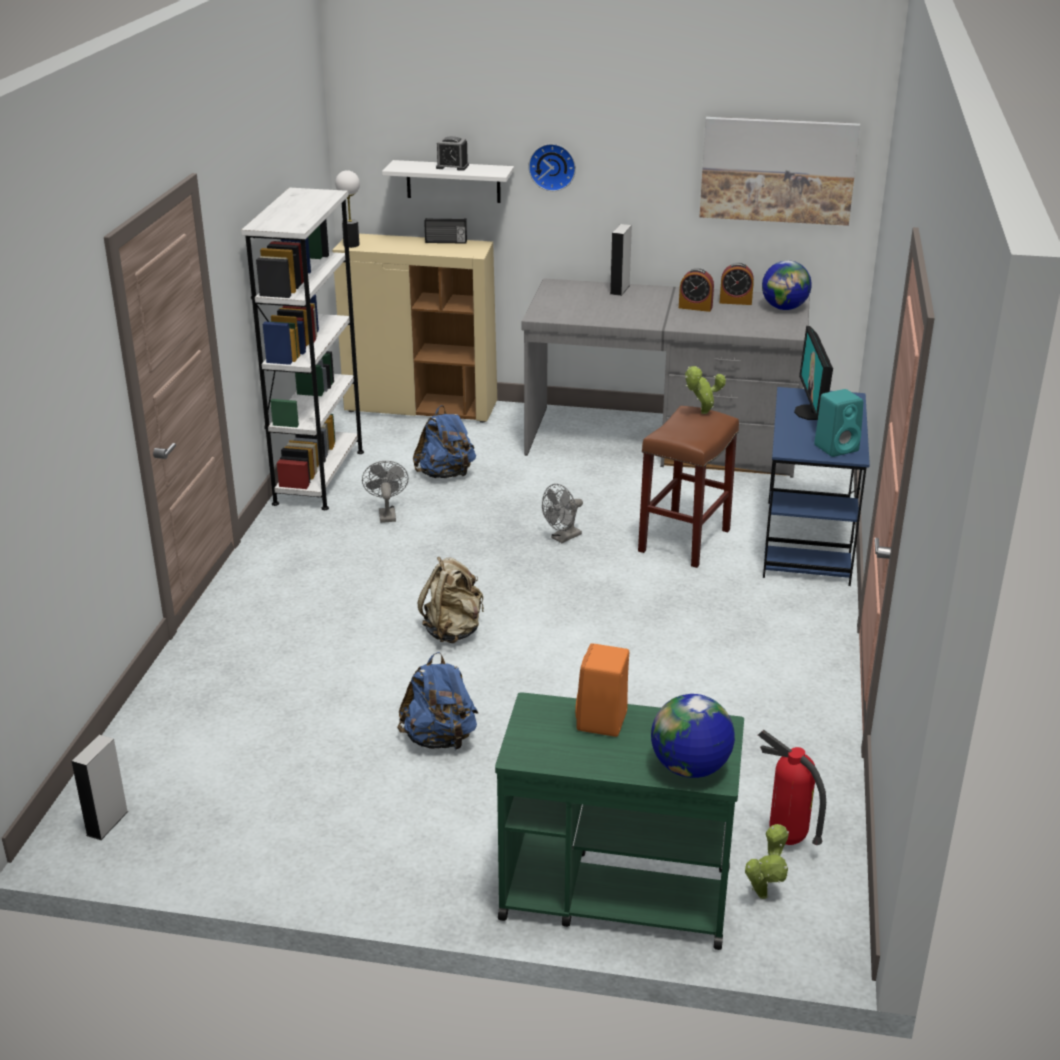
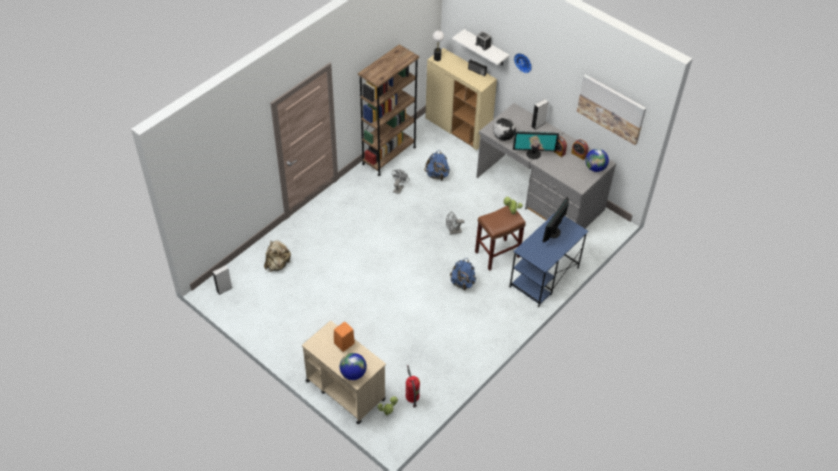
camera: 30 degrees right, 20 degrees up
(319, 477) = (389, 155): white bookcase -> brown bookcase
(440, 739) = (339, 305): blue backpack -> blue backpack (462, 283)
(453, 631) = (378, 260): beige backpack -> beige backpack (277, 264)
(576, 316) = (503, 137): none -> globe
(614, 893) = (345, 389): green cart -> beige cart
(657, 320) = (533, 154): none -> monitor
(837, 447) = (542, 257): turquoise speaker -> none

